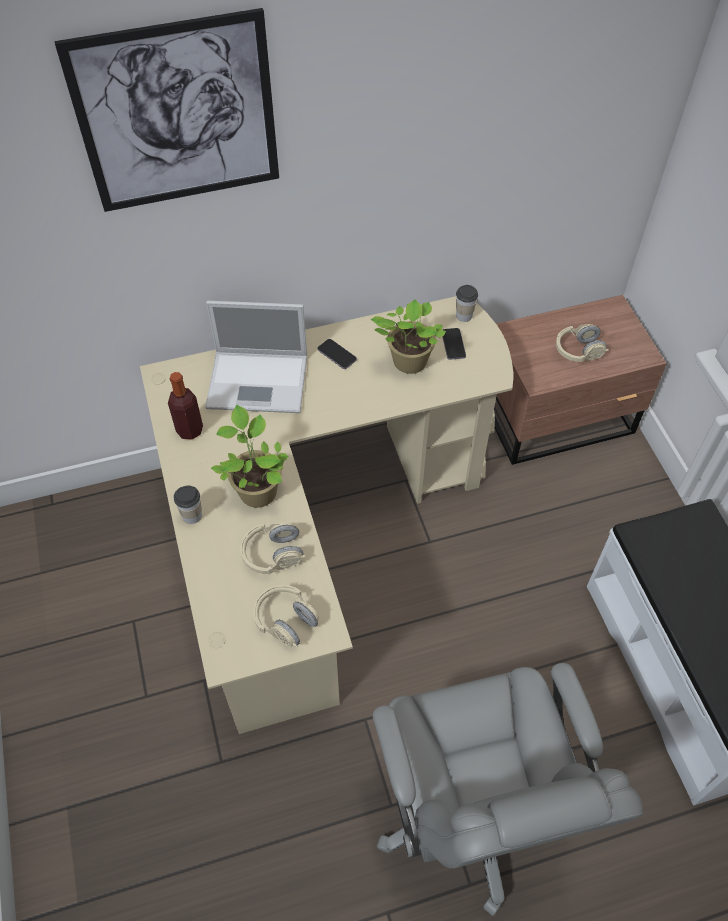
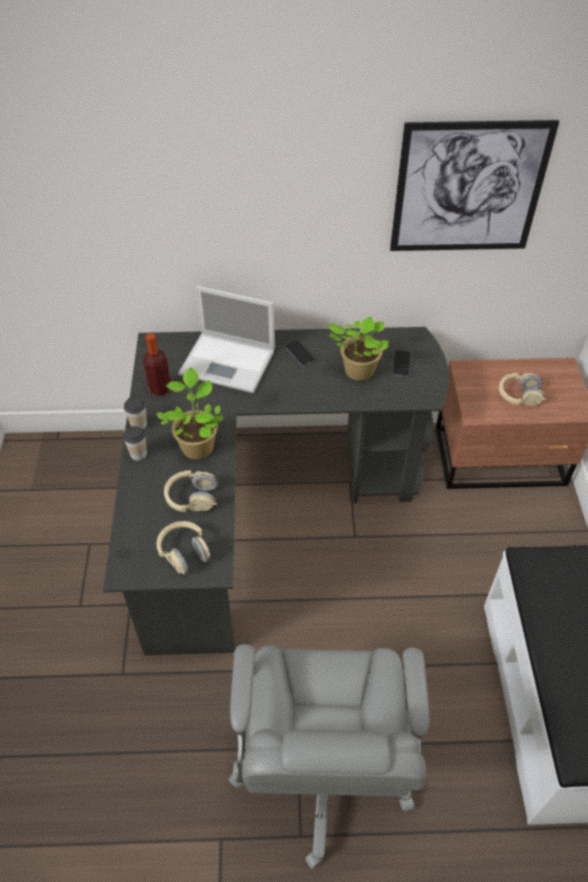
camera: 15 degrees right, 5 degrees down
(177, 115) = (186, 121): picture -> picture (468, 188)
(315, 531) = (259, 506): beige desk -> black desk
(464, 315) = (418, 343): cup -> cup (139, 425)

